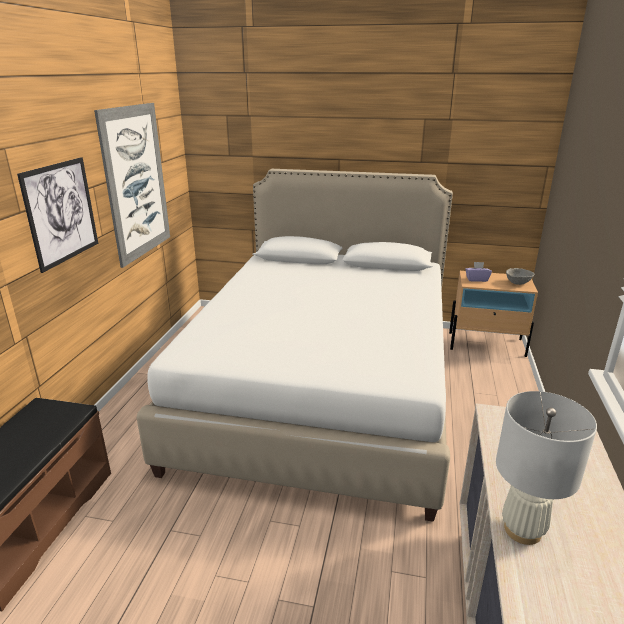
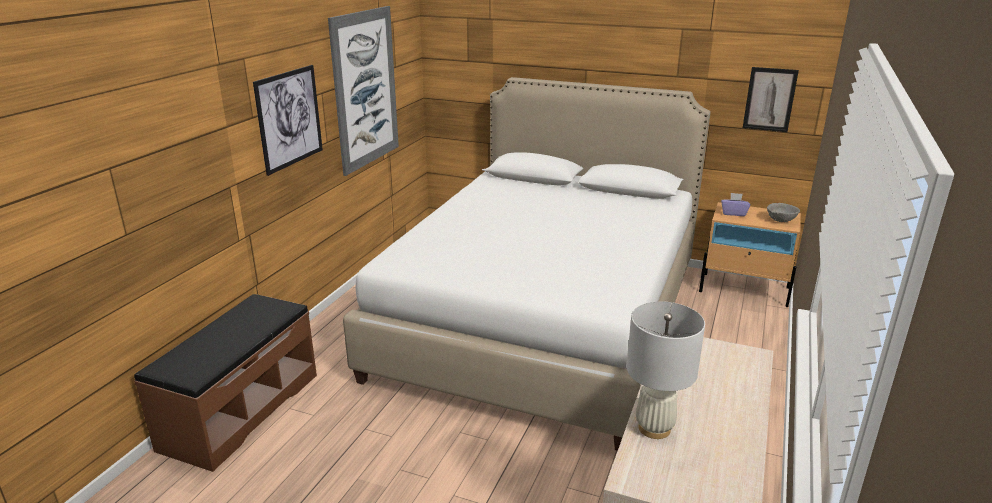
camera: 10 degrees right, 0 degrees up
(502, 179) = (769, 99): none -> picture

